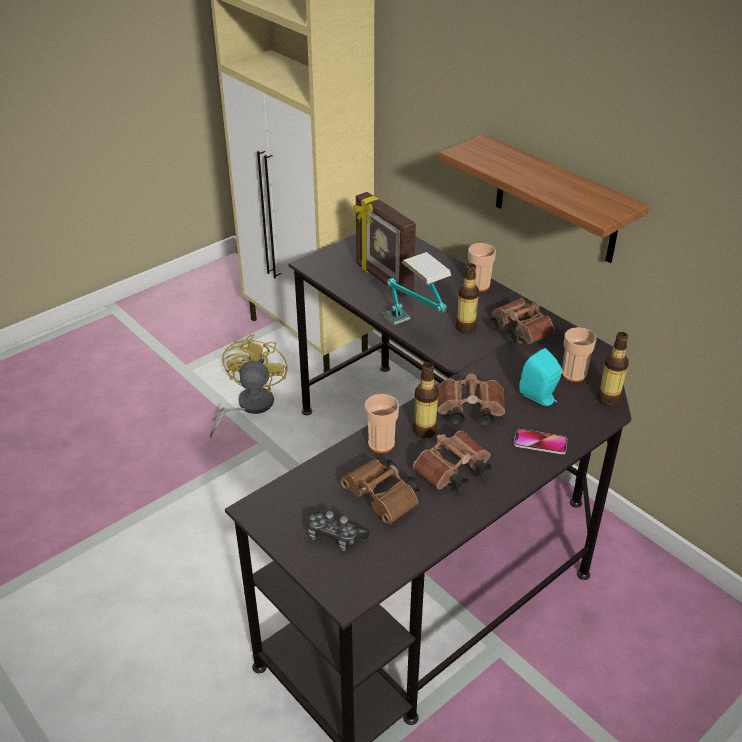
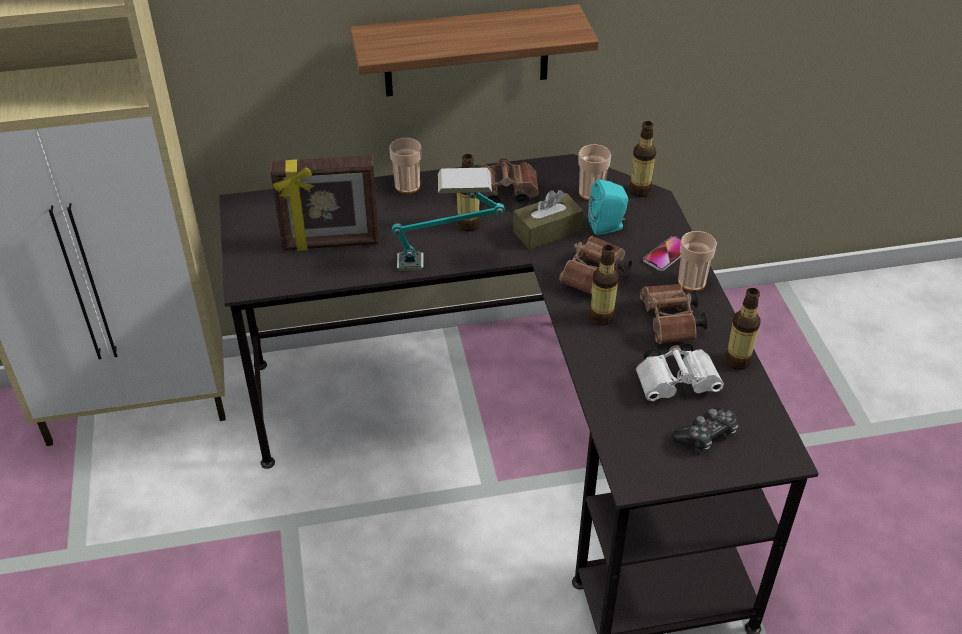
camera: 60 degrees left, 5 degrees up
(249, 406) = (209, 513): yellow fan -> none
(381, 443) = (599, 353): cup -> cup (691, 282)
(383, 500) = (678, 383): brown binoculars -> white binoculars
(442, 529) = (737, 361): none -> bottle
(499, 368) = (547, 231): none -> brown tissue box

